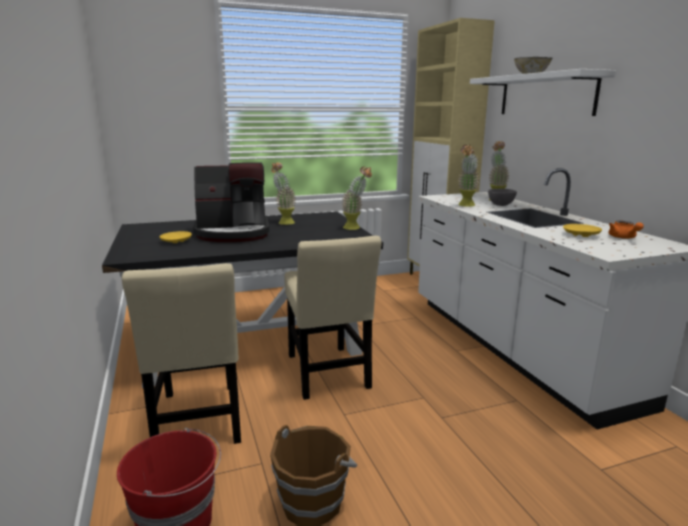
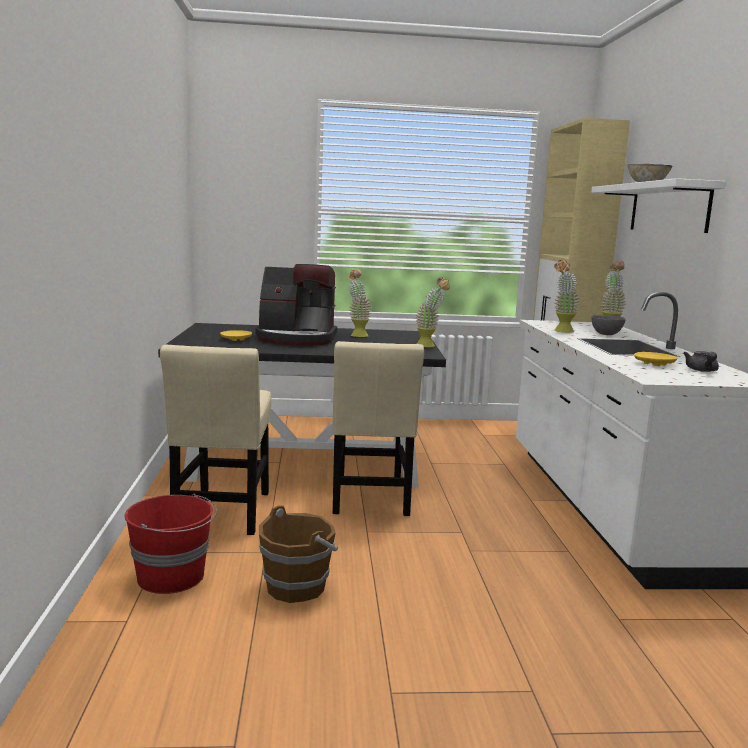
camera: 15 degrees right, 5 degrees down
(623, 238) = (702, 370): orange teapot -> grey teapot

